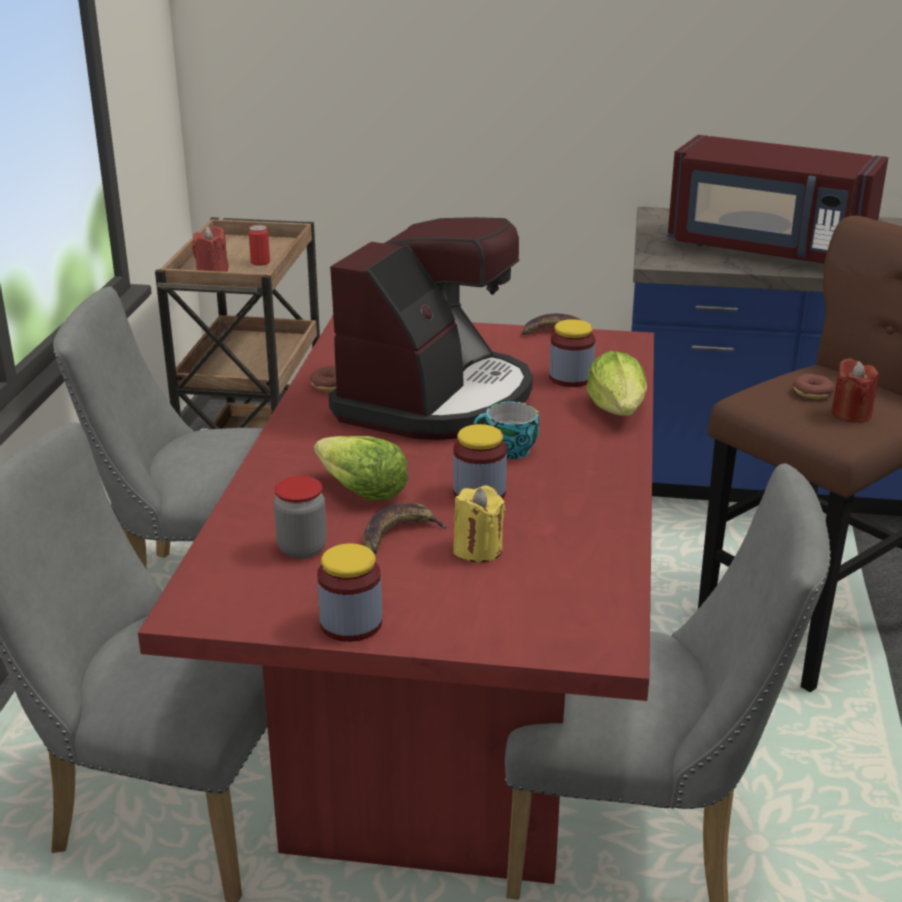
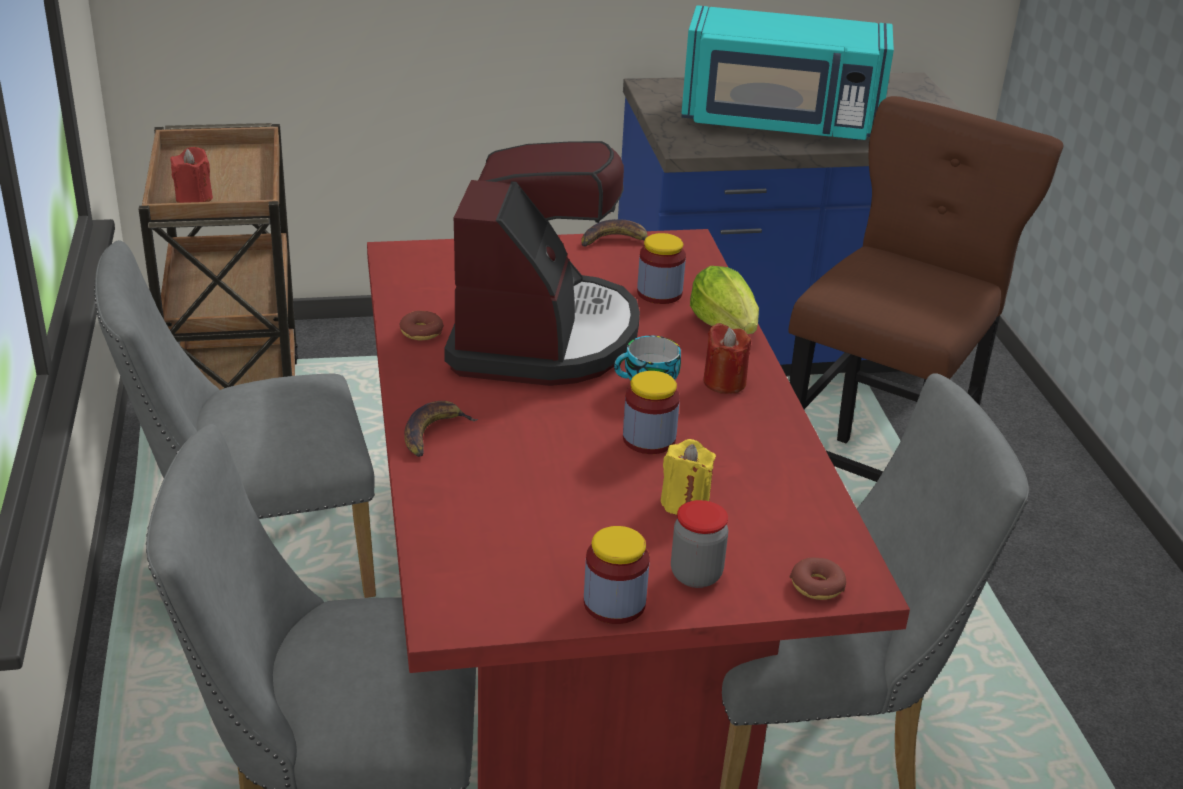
camera: 20 degrees left, 5 degrees up
(260, 262) = (242, 181): can -> none
(302, 549) = (515, 530): jar -> jar (696, 575)
(360, 491) = (531, 454): lettuce -> none
(398, 534) = (599, 498): banana -> banana (433, 433)
(767, 250) = (780, 124): red microwave -> turquoise microwave
(812, 393) = (882, 280): donut -> donut (817, 586)
(851, 414) = (928, 299): red candle -> red candle (724, 382)

